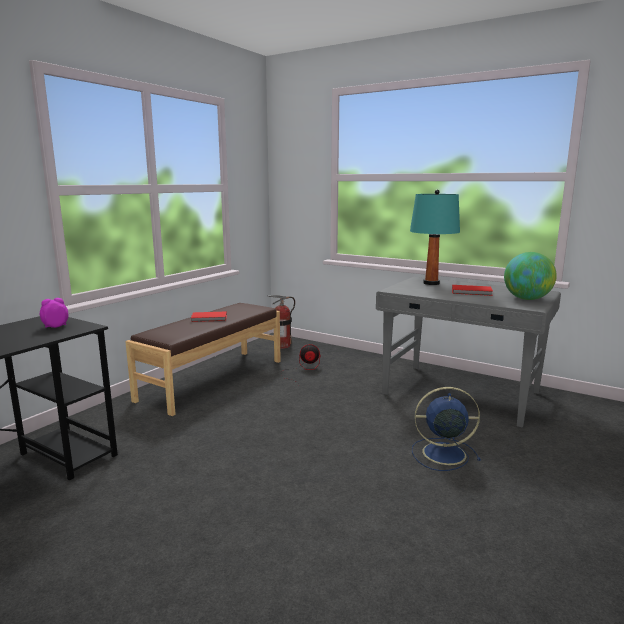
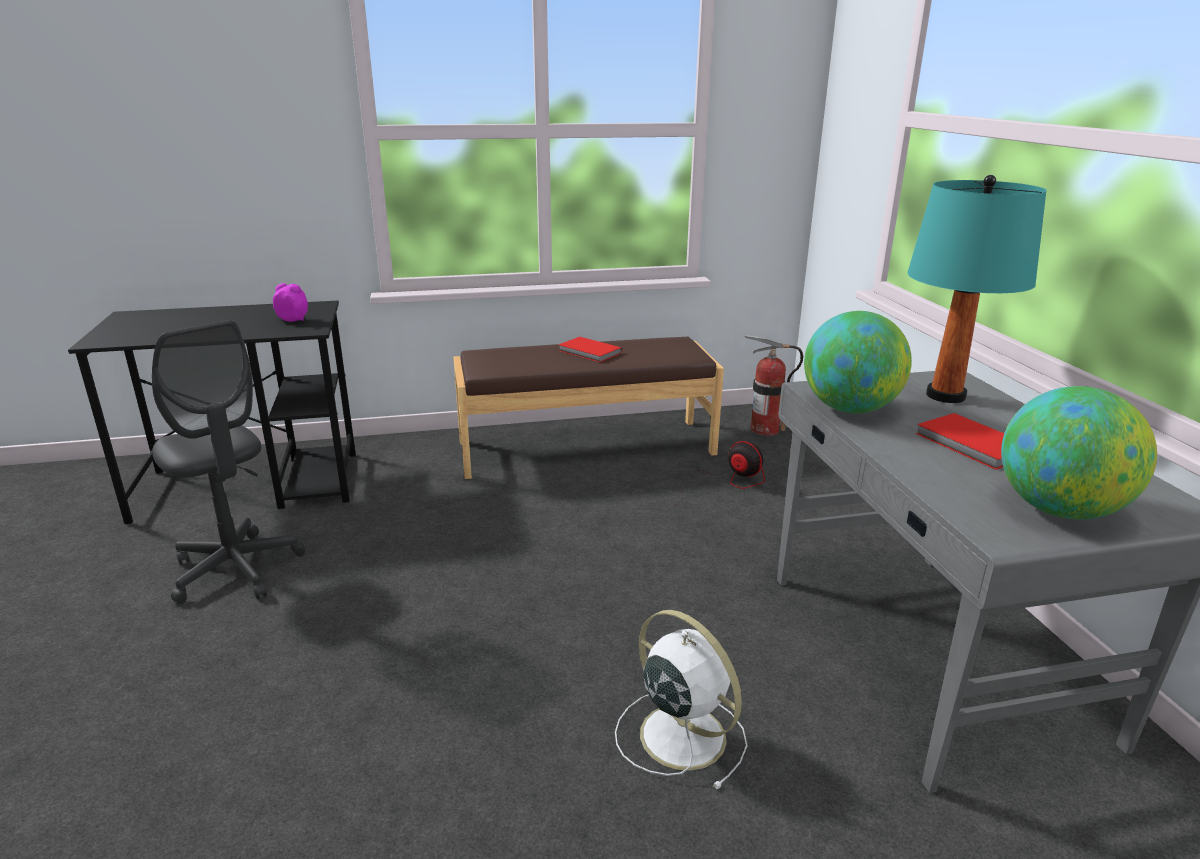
camera: 45 degrees right, 10 degrees up
(108, 519) = (237, 569): none -> grey office chair
(418, 292) = (849, 409): none -> globe
(442, 453) = (679, 734): blue fan -> white fan

